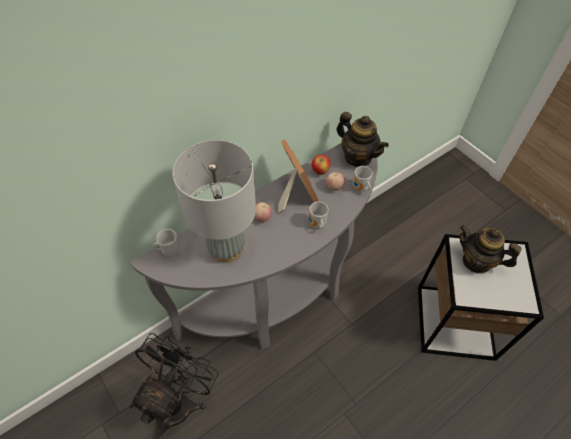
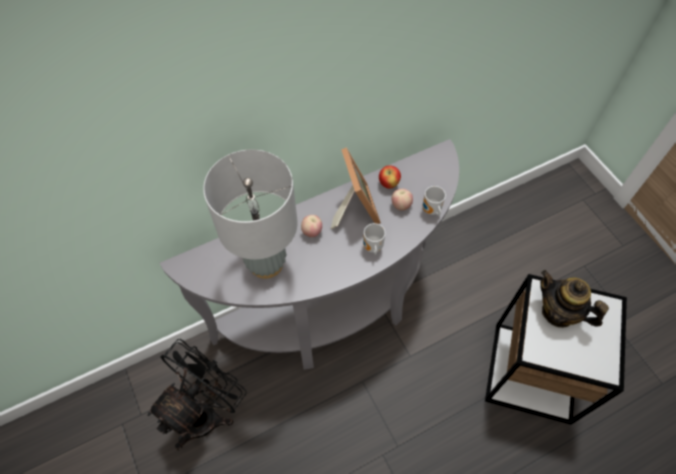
camera: 10 degrees right, 5 degrees up
(169, 250) = (204, 256): mug -> none
(357, 157) = (436, 171): teapot -> none

